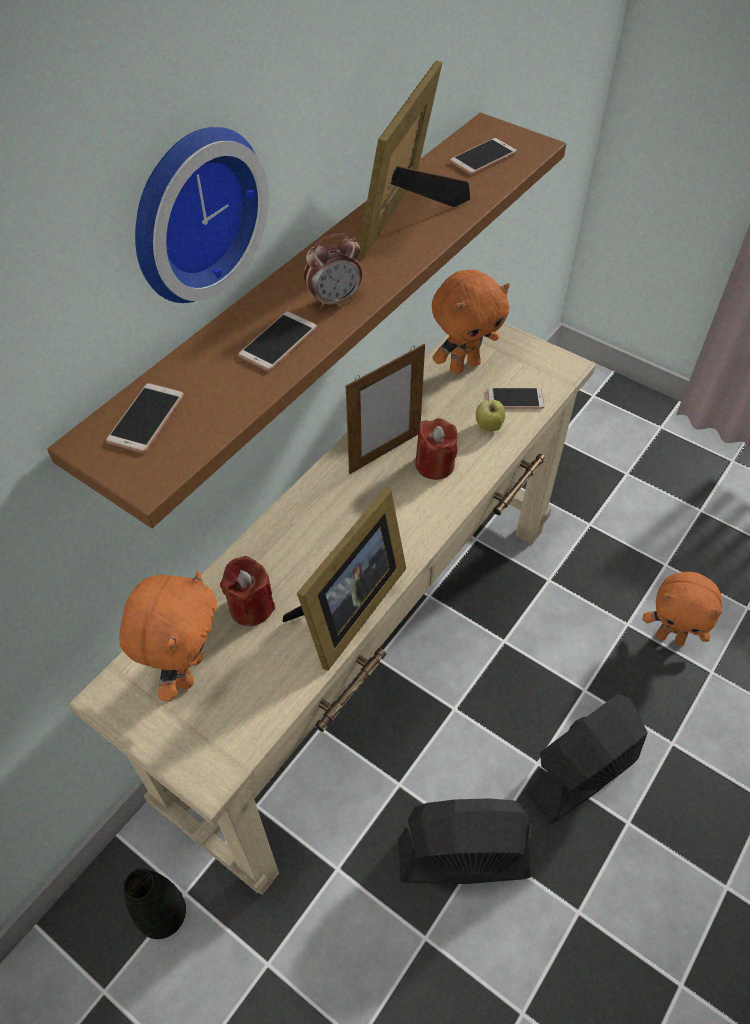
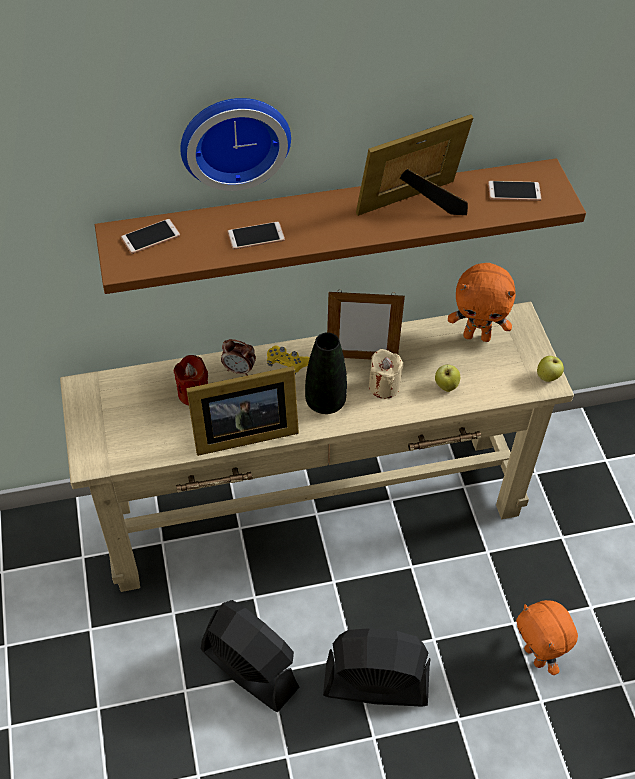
camera: 40 degrees right, 0 degrees up
(163, 915) = (62, 558): black vase -> black vase (325, 402)
(187, 670) = (129, 402): orange plush toy -> none
(318, 507) = (287, 364): none -> yellow game controller
(334, 300) = (312, 231): alarm clock -> alarm clock (239, 370)
(434, 465) = (384, 386): red candle -> beige candle
(515, 399) = (485, 380): phone -> none
(560, 362) = (548, 377): none -> apple

